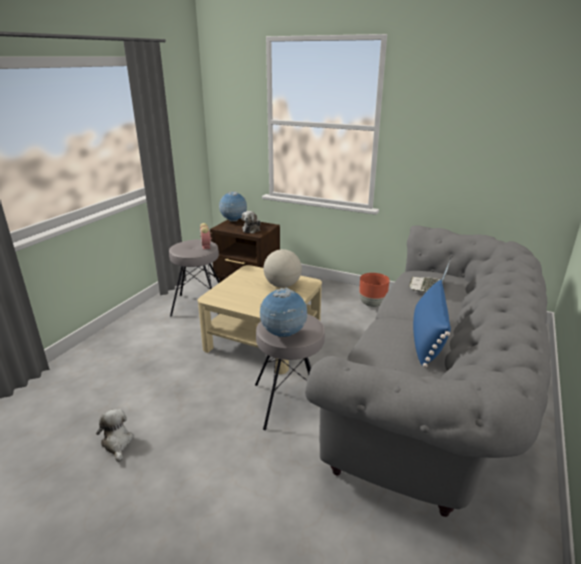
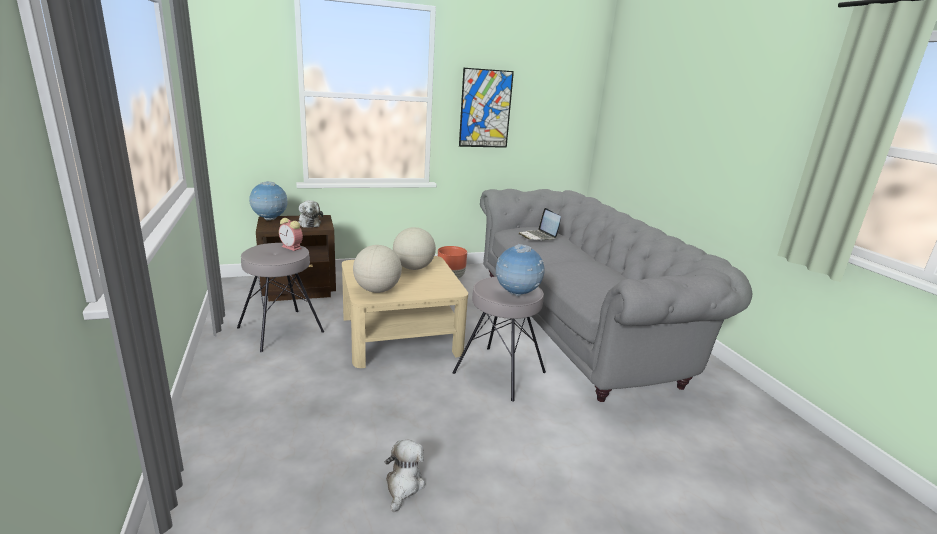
camera: 45 degrees left, 5 degrees down
(117, 443) = (403, 485): plush toy -> plush toy turned 75 degrees clockwise
(227, 295) = (377, 290): none -> globe
(427, 338) = (596, 268): blue pillow -> none
(436, 139) = (485, 109): none -> picture

